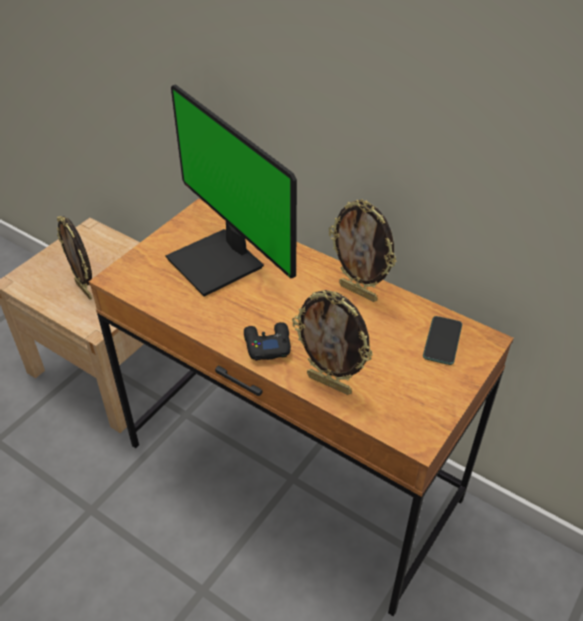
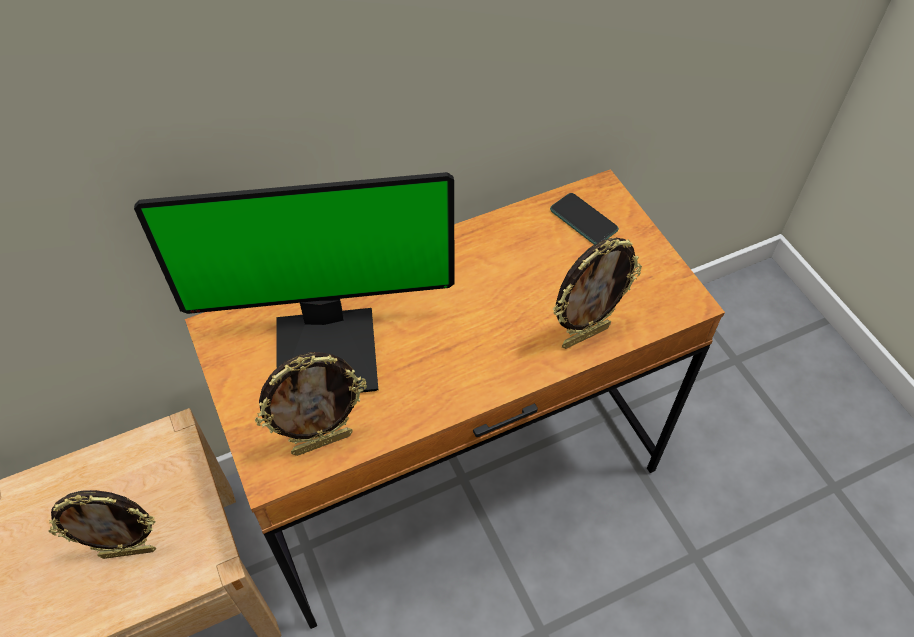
camera: 60 degrees left, 10 degrees up
(267, 344) = (496, 364): black game controller -> none
(359, 292) = (472, 247): picture frame -> picture frame (322, 442)

